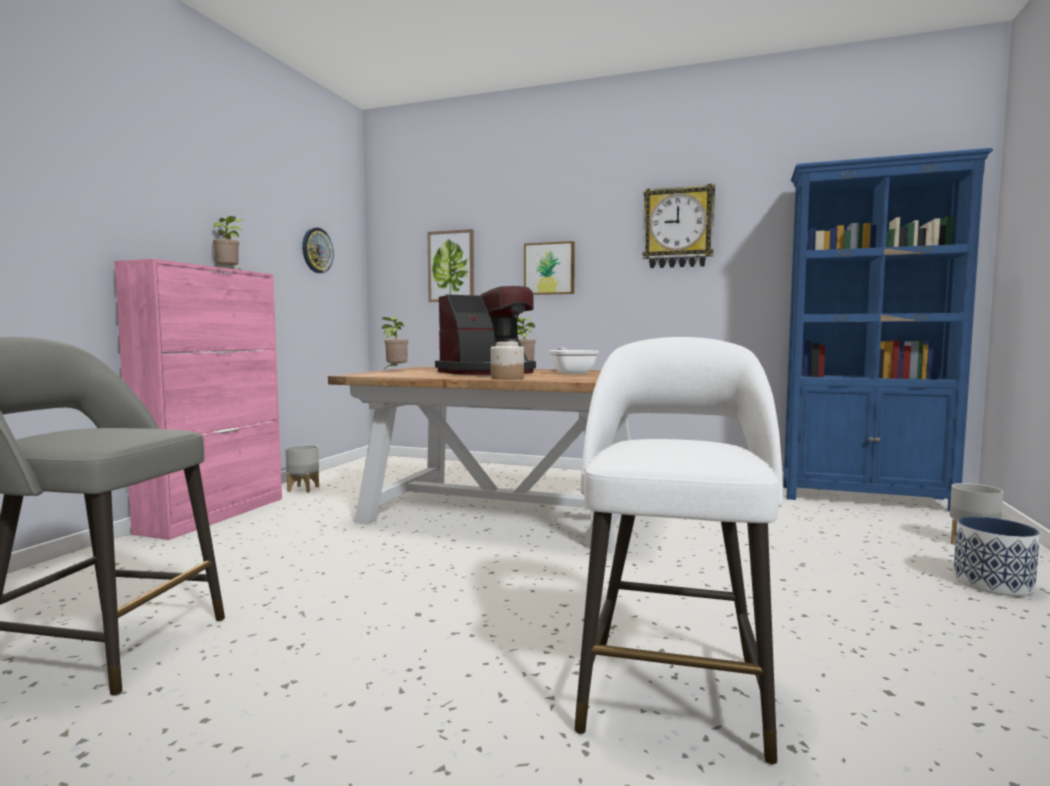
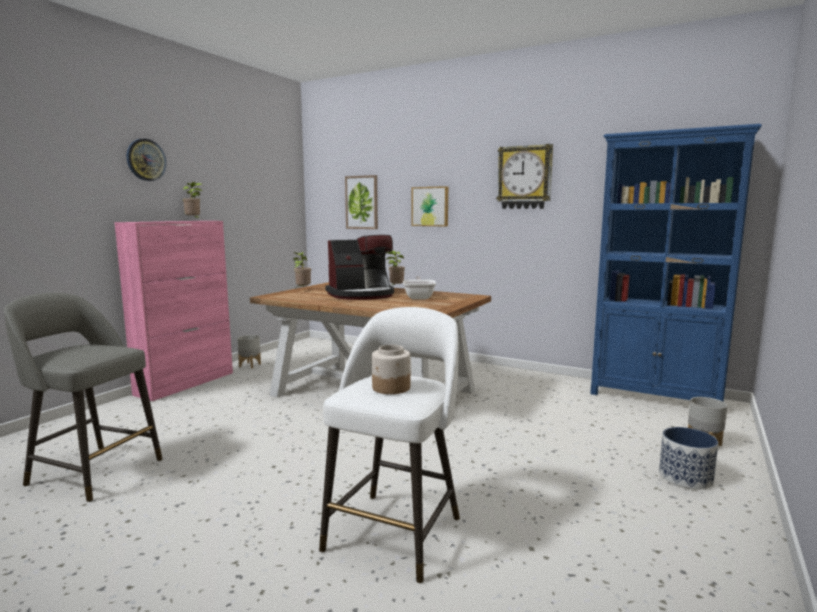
camera: 10 degrees right, 5 degrees up
(317, 250) = (263, 194): wall clock -> wall clock (146, 160)
(507, 378) = (361, 305): jar -> jar (391, 388)

